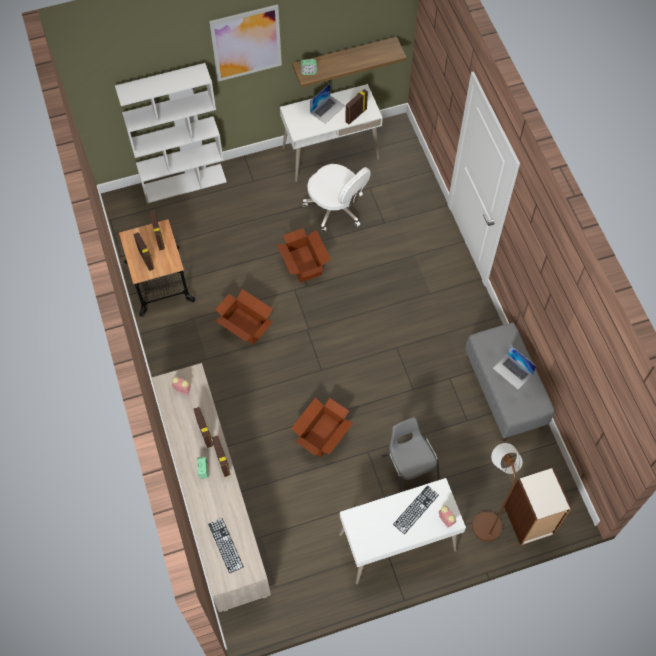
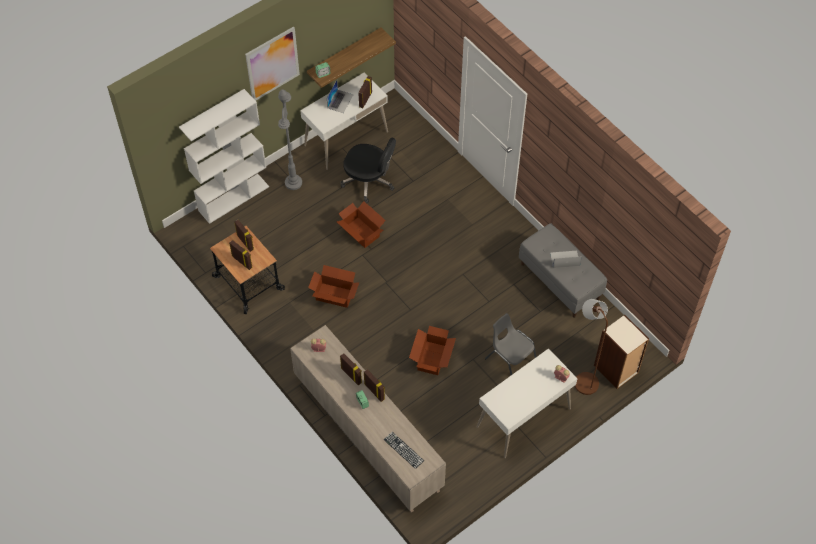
camera: 20 degrees left, 5 degrees down
(254, 185) = (293, 182): none -> grey floor lamp
(336, 208) = (369, 181): white office chair -> black office chair
(416, 509) = (535, 378): keyboard -> none
(513, 371) = (564, 259): laptop -> laptop turned 150 degrees clockwise

